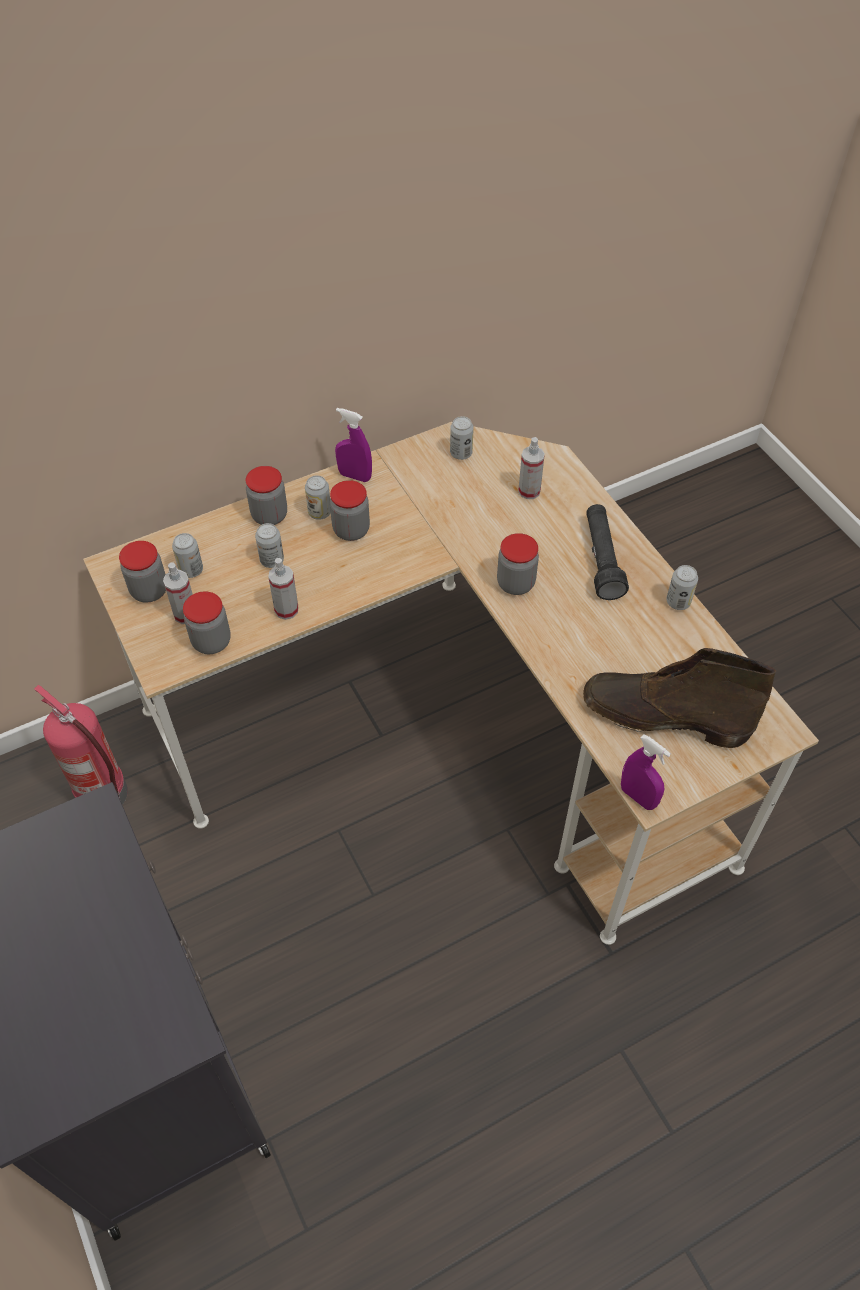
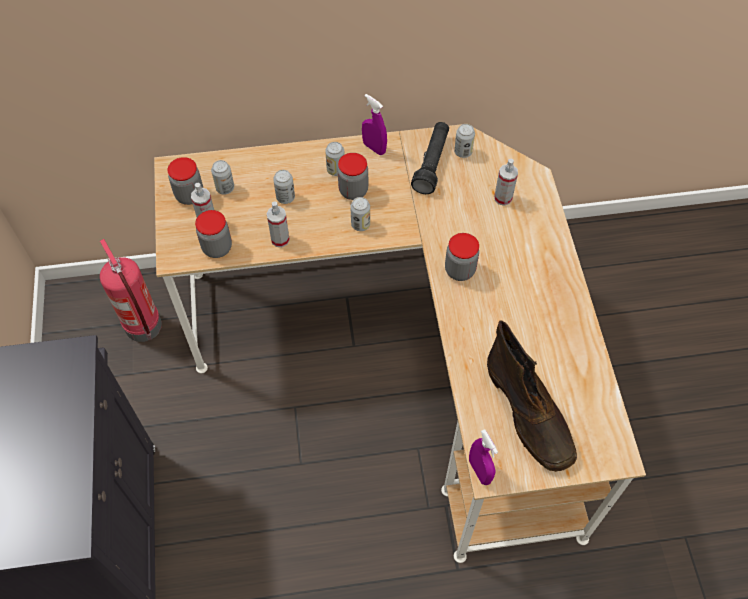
camera: 20 degrees right, 5 degrees up
(269, 515) = (298, 161): jar -> none
(602, 559) = (536, 271): black flashlight -> black flashlight (432, 163)
(664, 715) = (529, 413): brown boot -> brown boot turned 150 degrees counterclockwise
(678, 602) = (582, 324): can -> can (360, 224)

